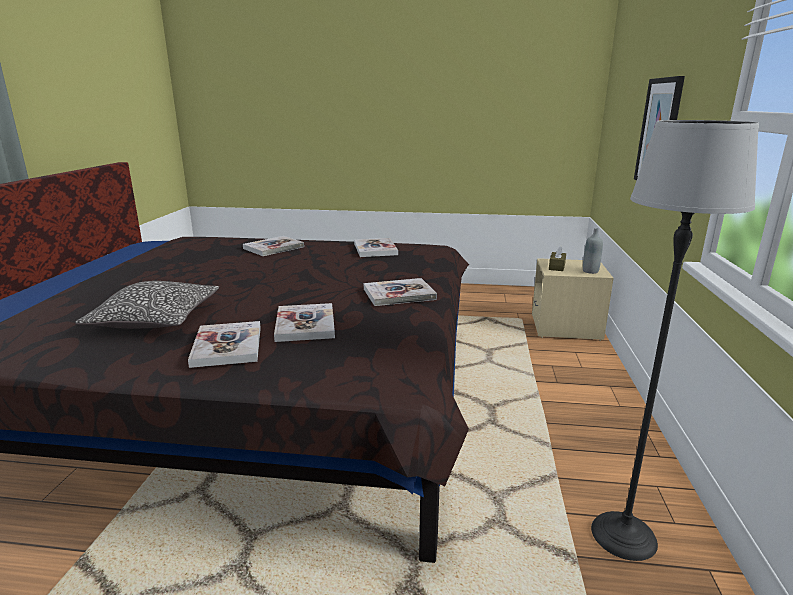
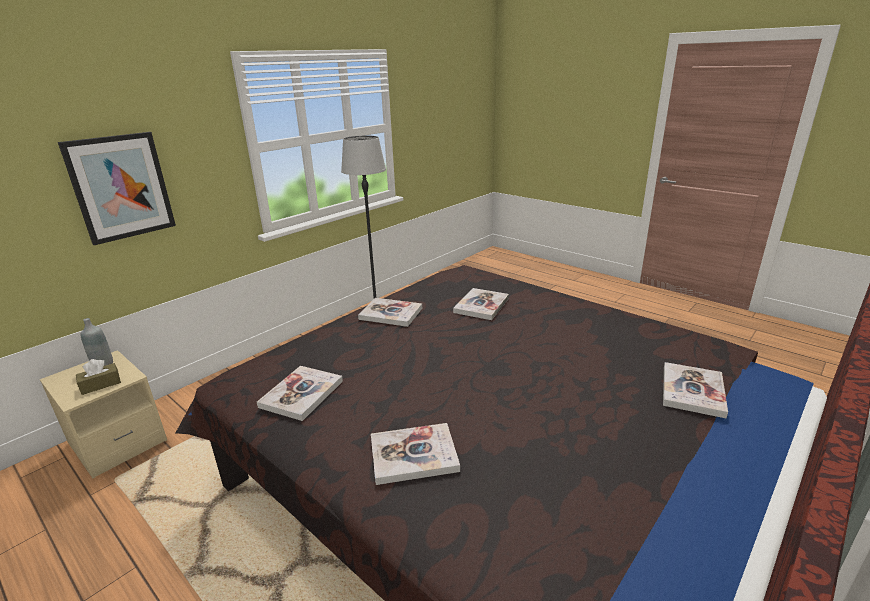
camera: 145 degrees left, 5 degrees up
(156, 319) = (586, 338): pillow -> none
(227, 346) = (537, 302): book -> book (692, 391)

